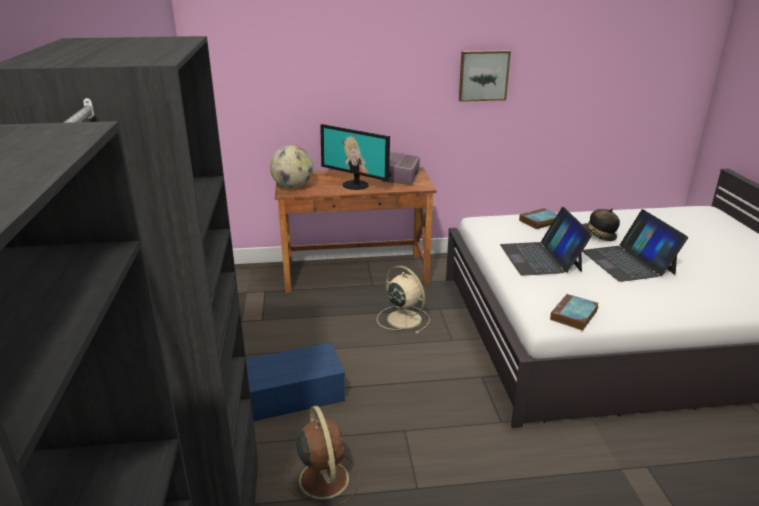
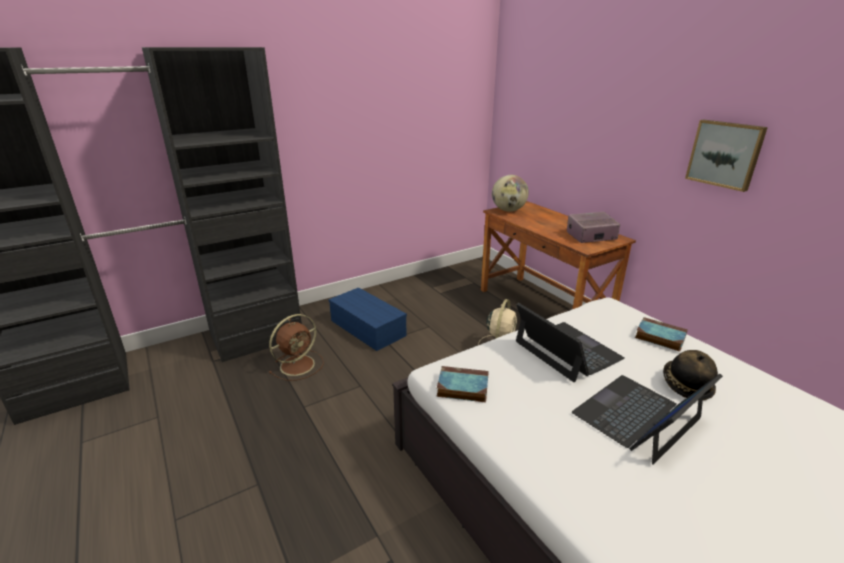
camera: 65 degrees right, 0 degrees up
(356, 185) = (545, 226): monitor -> none
(541, 258) = (567, 350): laptop -> laptop turned 90 degrees clockwise

